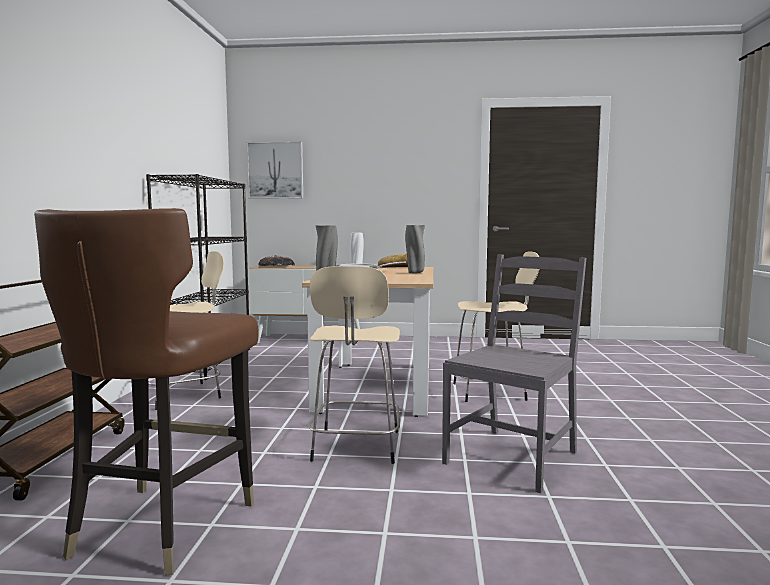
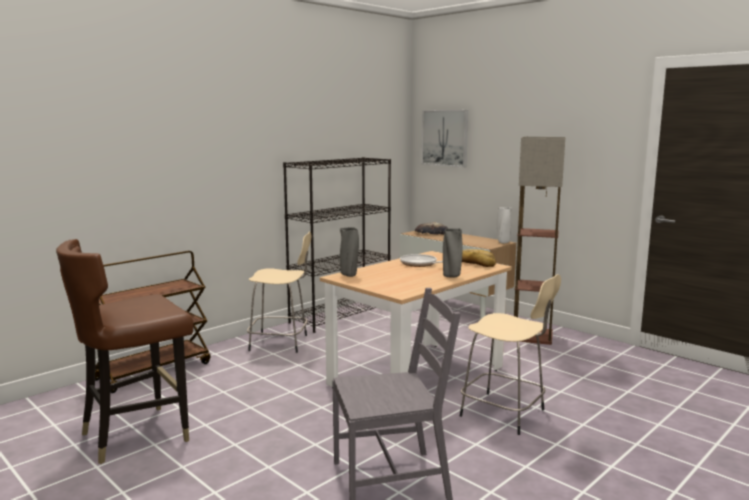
camera: 40 degrees right, 5 degrees up
(356, 447) = (305, 425): beige stool -> none
(407, 344) = (533, 336): none -> floor lamp

